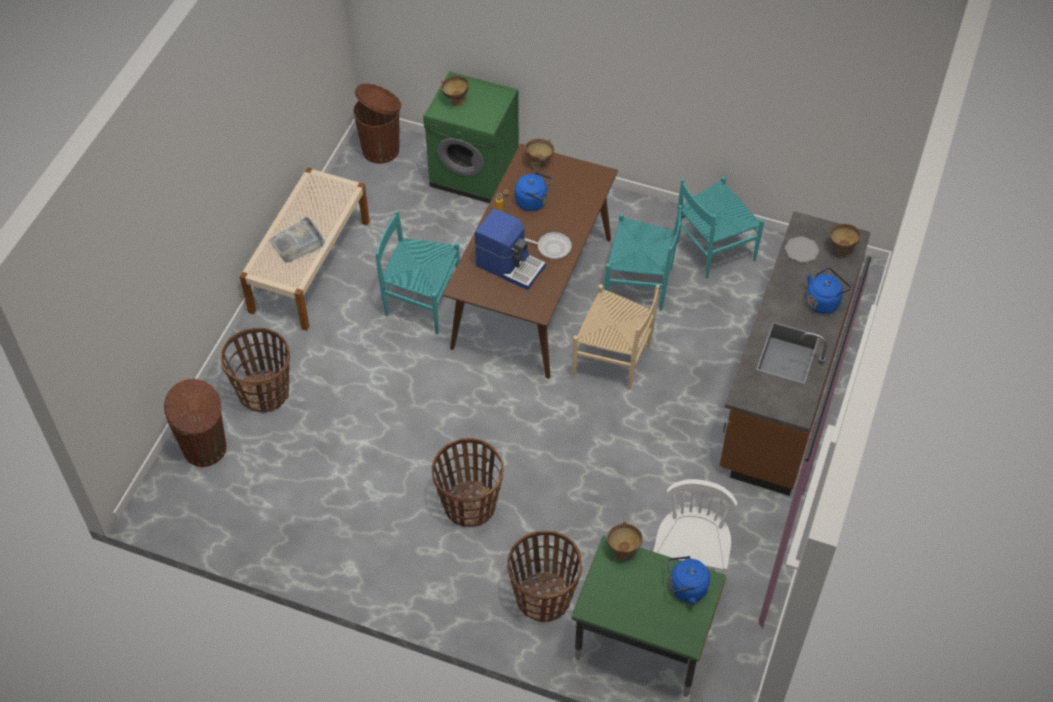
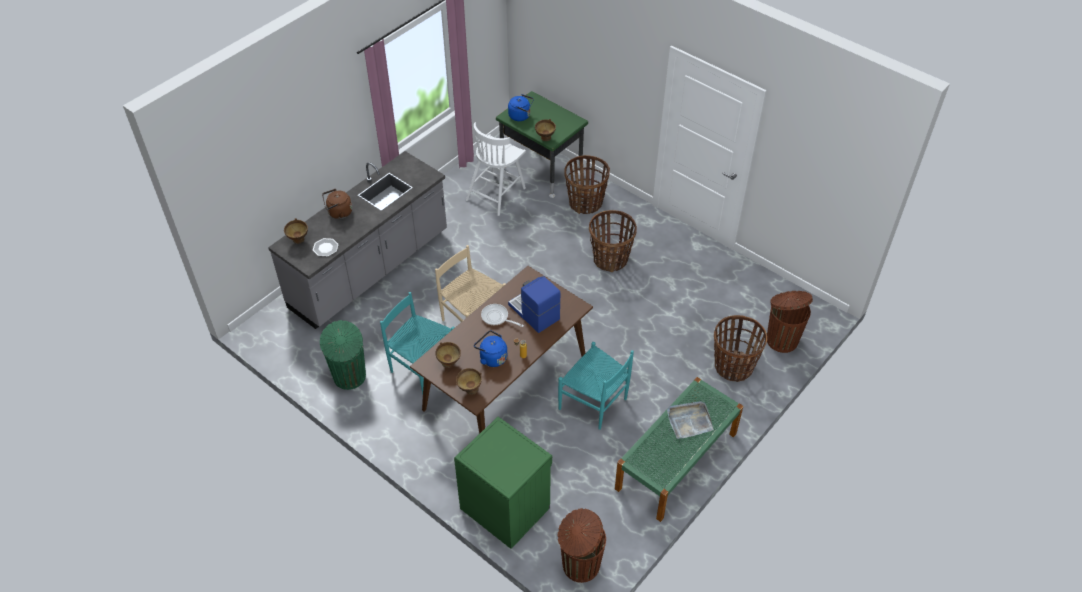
camera: 160 degrees left, 5 degrees down
(309, 265) = (677, 461): beige bench -> green bench
(455, 100) = (516, 462): brown bowl -> brown bowl (449, 364)
(713, 249) = (349, 377): turquoise chair -> green trash can
(783, 386) = (370, 270): brown counter -> grey counter
(823, 301) = (338, 213): blue kettle -> brown kettle

